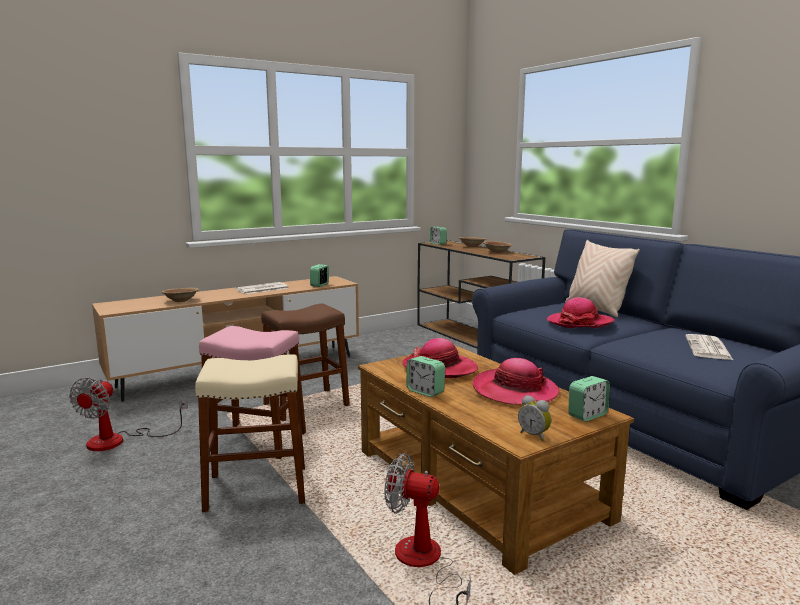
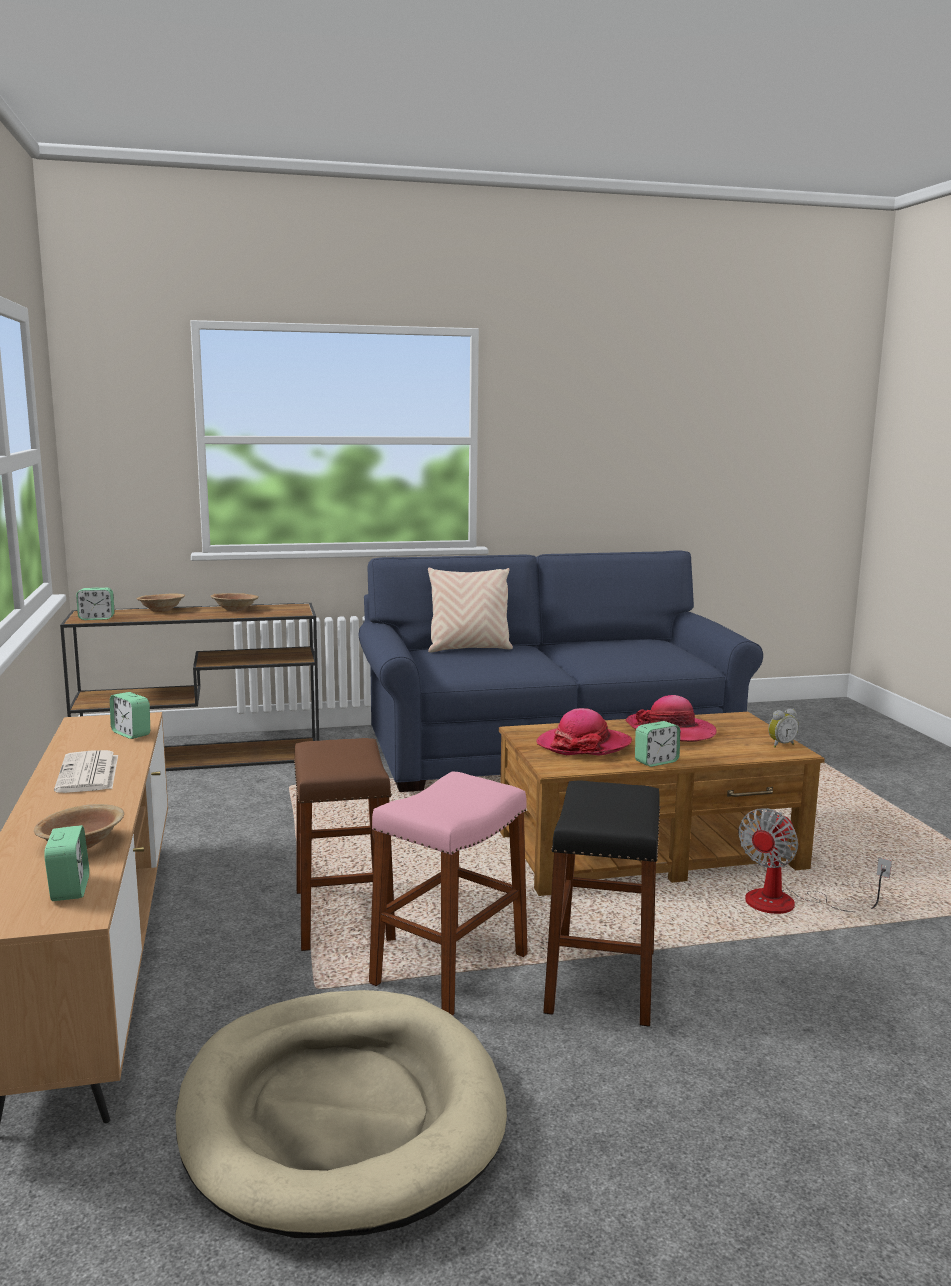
camera: 70 degrees left, 0 degrees up
(119, 440) = (341, 1115): fan -> beige dog bed
(257, 488) = (601, 980): beige stool -> black stool
(580, 323) = (515, 663): hat -> none
(587, 415) = (741, 721): alarm clock -> alarm clock (70, 889)
(708, 348) = (634, 650): newspaper -> none

